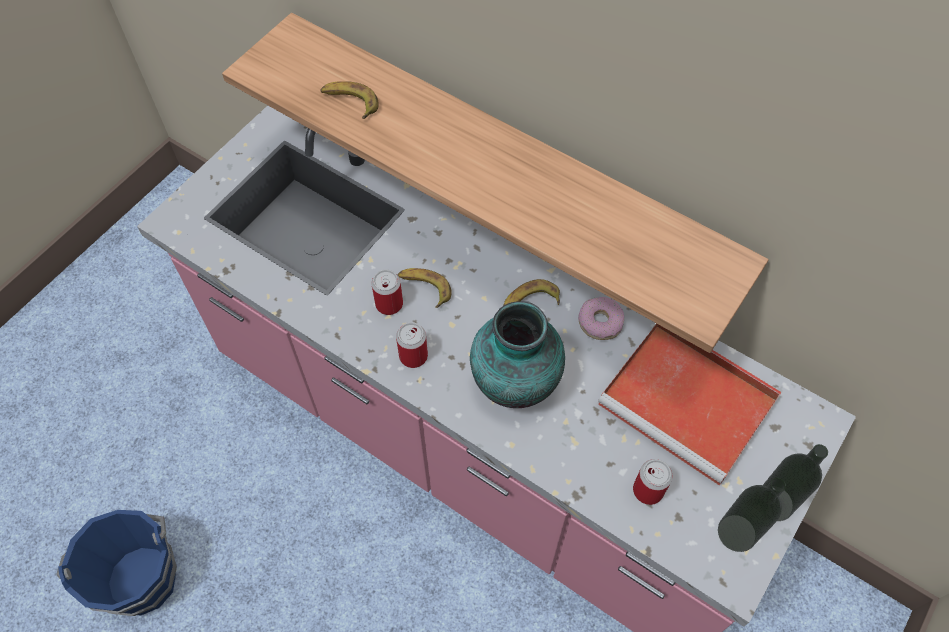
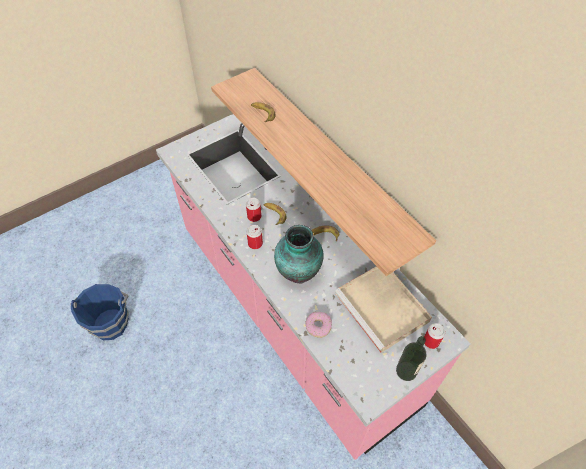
camera: 20 degrees right, 5 degrees down
(600, 322) = (354, 256): donut -> donut (318, 326)
(648, 490) = (343, 342): can -> can (431, 341)
(690, 403) = (383, 308): red tray -> beige tray
(736, 533) = (379, 378): bottle -> none

